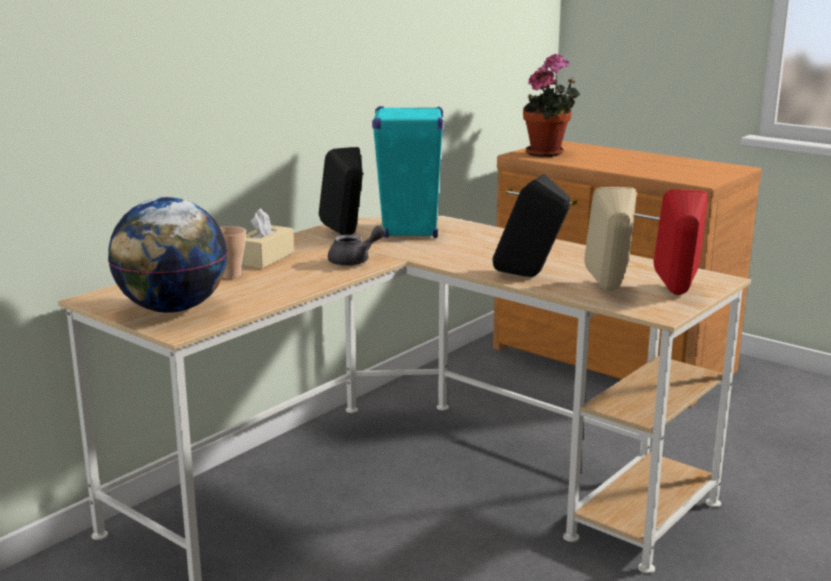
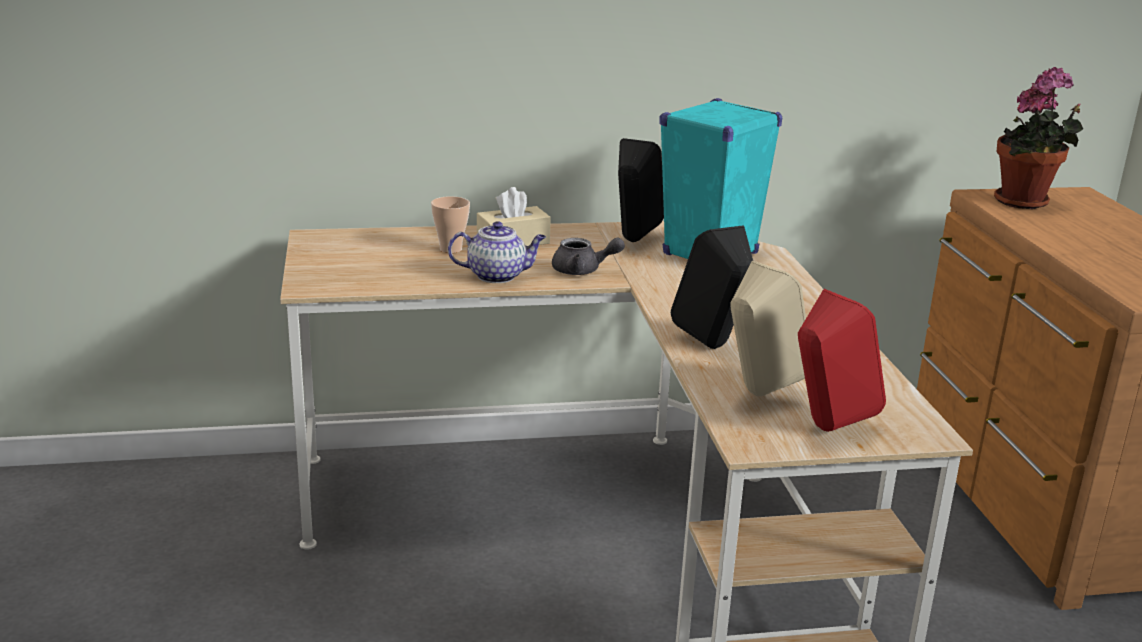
camera: 40 degrees right, 5 degrees up
(172, 309) = (344, 266): globe -> none
(305, 280) = (498, 276): none -> teapot

